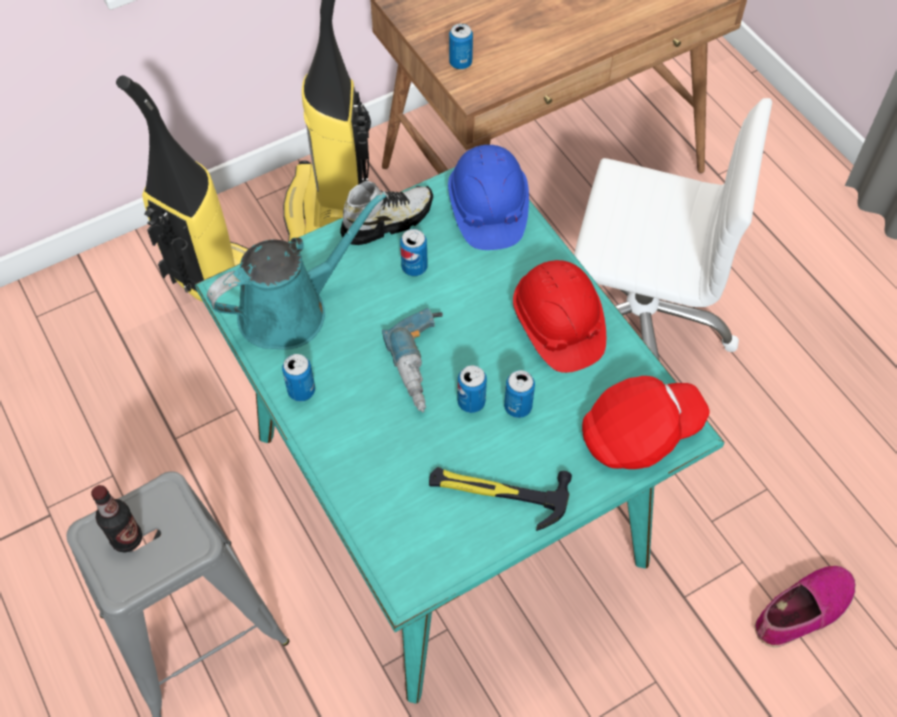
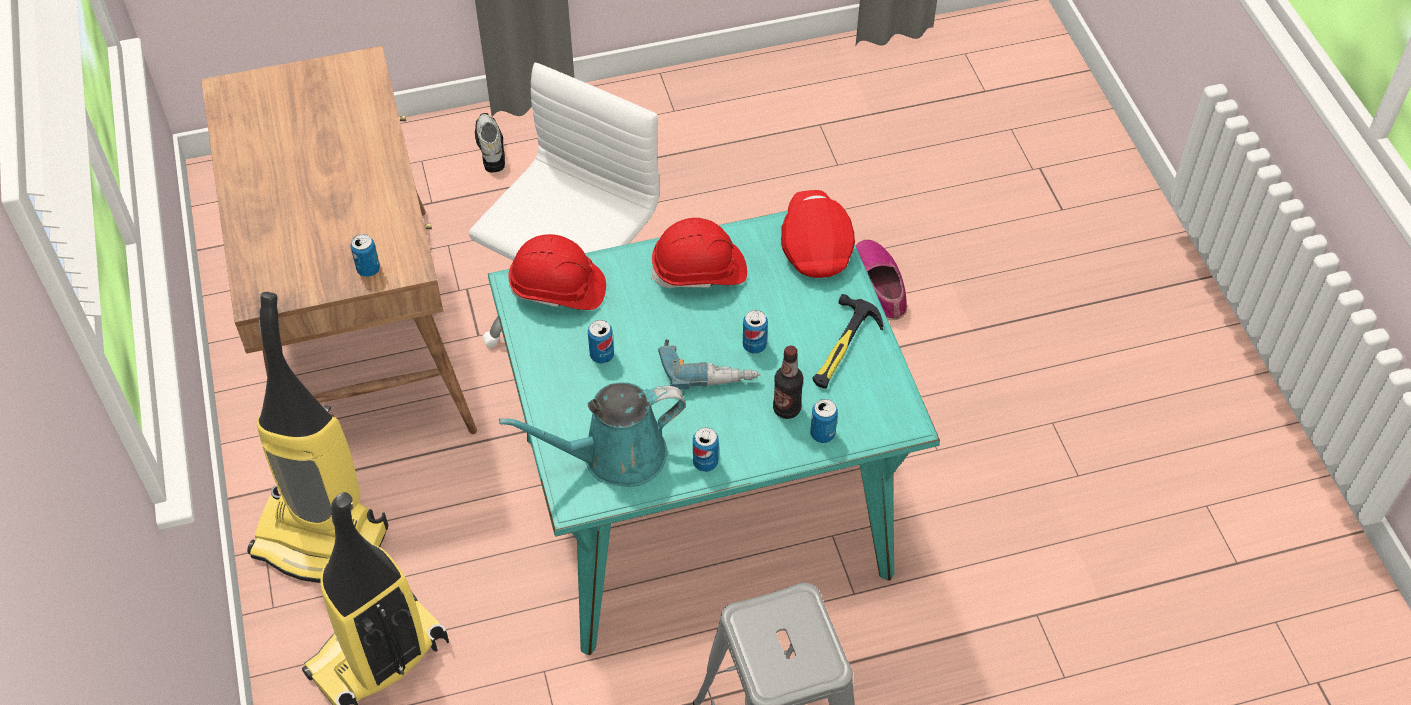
camera: 75 degrees left, 5 degrees down
(127, 539) = (782, 656): bottle -> bottle (786, 409)
(291, 310) = (615, 456): turquoise watering can -> turquoise watering can turned 90 degrees counterclockwise
(387, 221) = (541, 364): shoe -> shoe (490, 148)
(487, 210) = (558, 289): blue hard hat -> red hard hat
(518, 407) = (768, 316): can -> can (822, 434)

